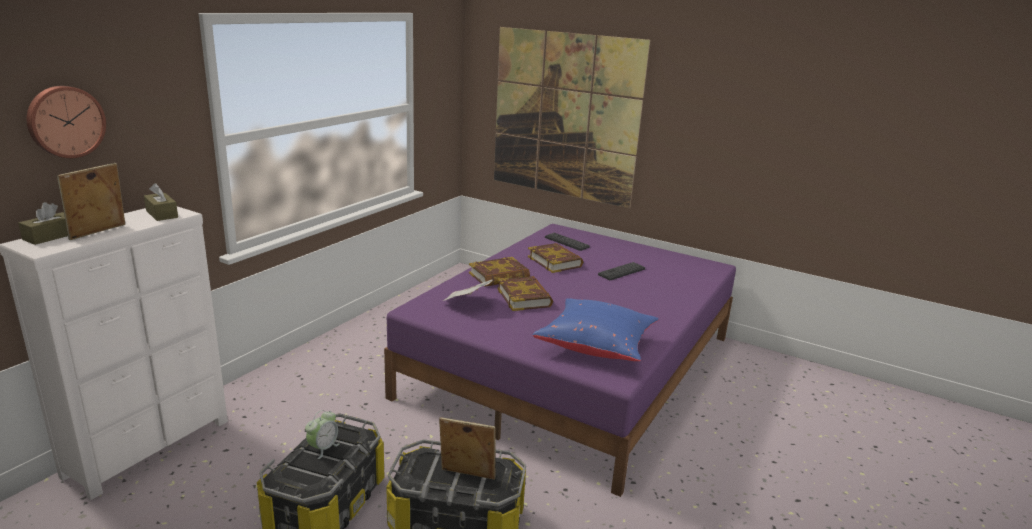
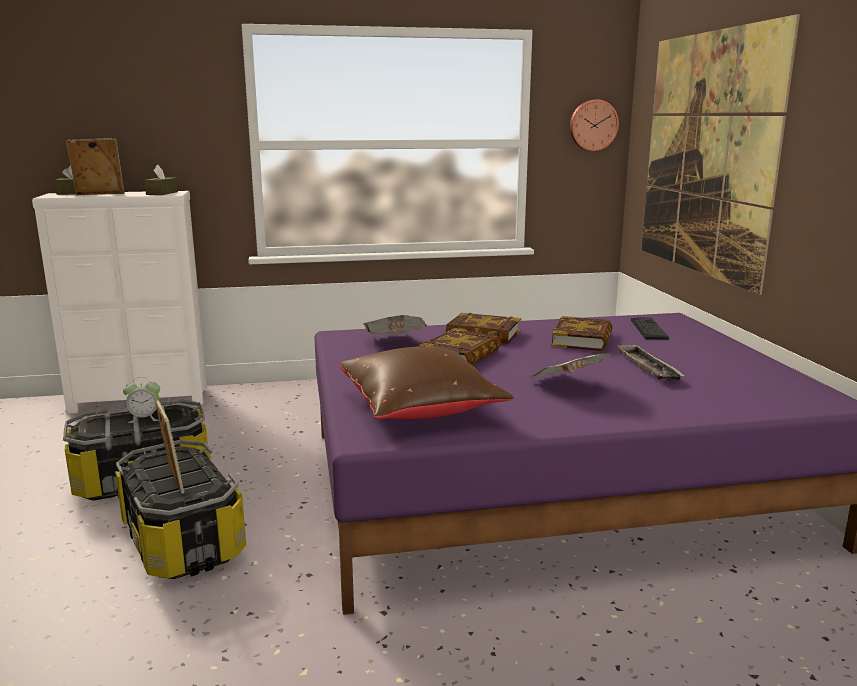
camera: 50 degrees right, 5 degrees down
(65, 121) = (111, 108): wall clock -> wall clock (593, 125)
(596, 346) = (421, 409): blue pillow -> brown pillow
(618, 299) = (567, 386): none -> newspaper
(621, 272) = (647, 368): keyboard -> tray

